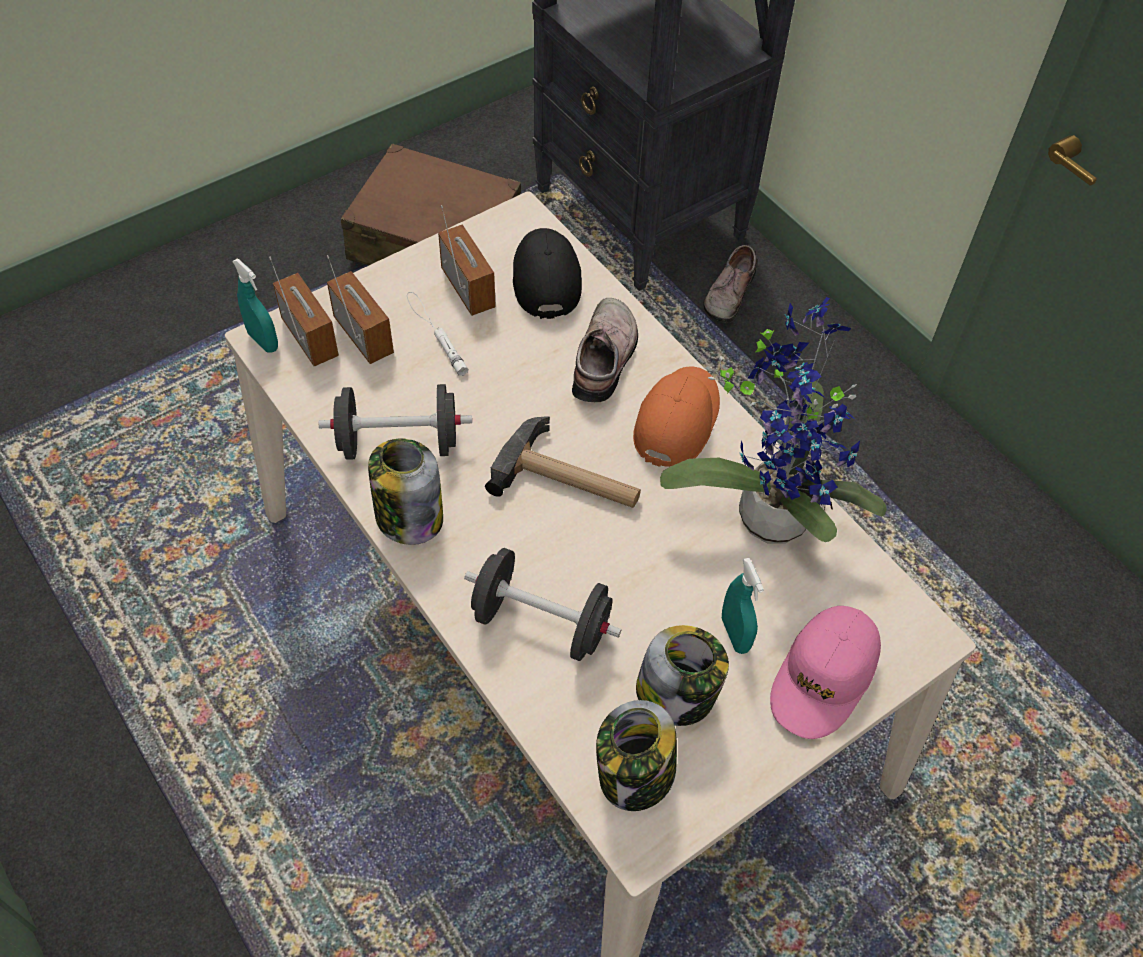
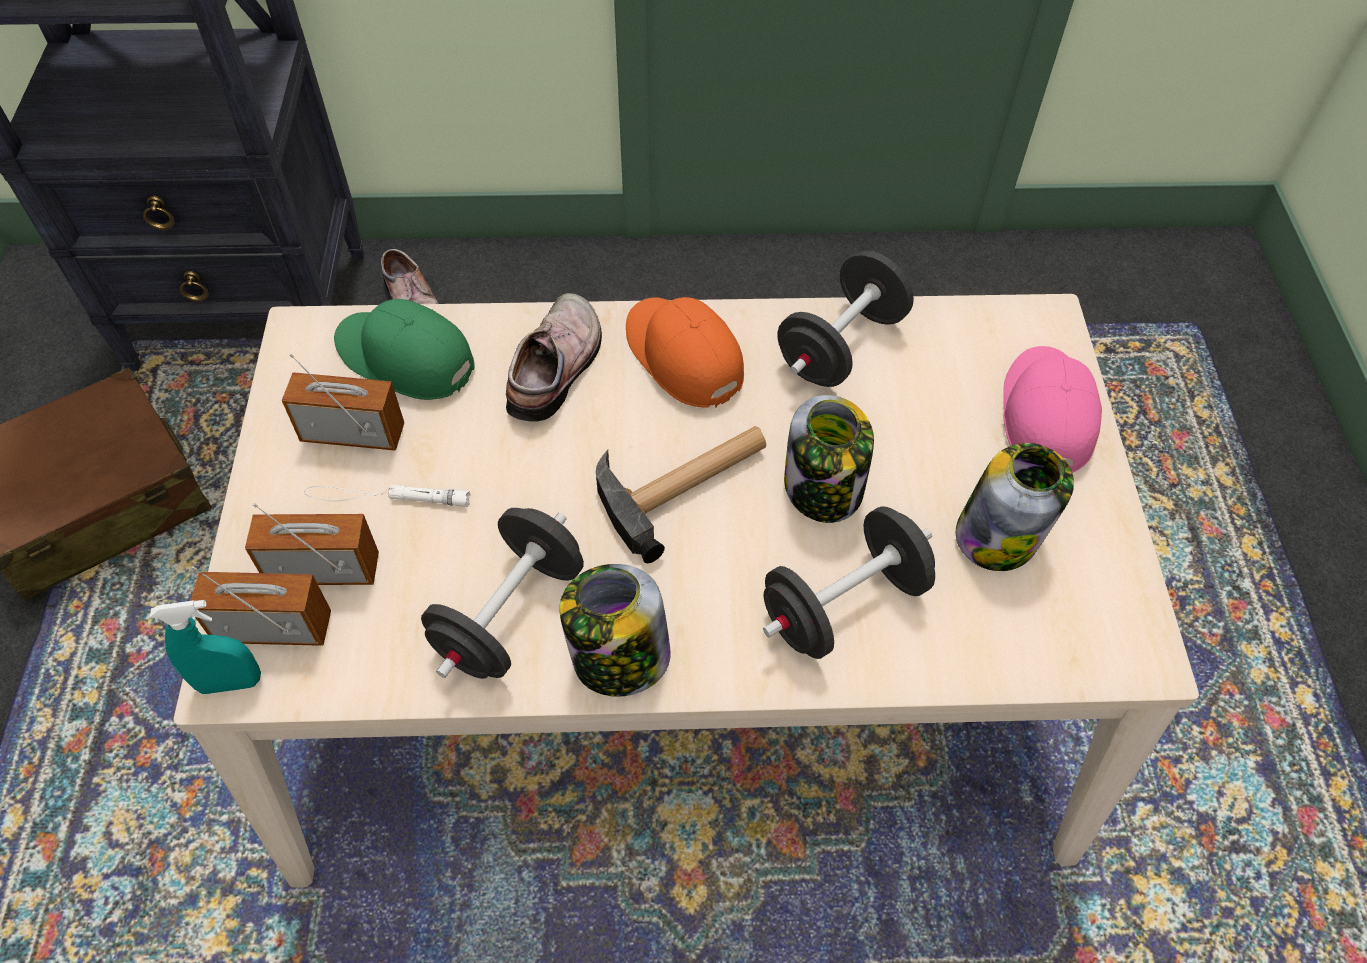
camera: 55 degrees left, 0 degrees up
(546, 277) = (405, 358): black cap -> green cap
(607, 358) = (559, 367): shoe -> shoe turned 60 degrees clockwise
(635, 775) = (1068, 621): jar -> jar (824, 489)
(735, 634) = (960, 452): turquoise spray bottle -> none
(771, 509) = (840, 346): potted plant -> black dumbbell
(823, 678) = (1046, 414): pink cap -> pink cap turned 150 degrees counterclockwise

